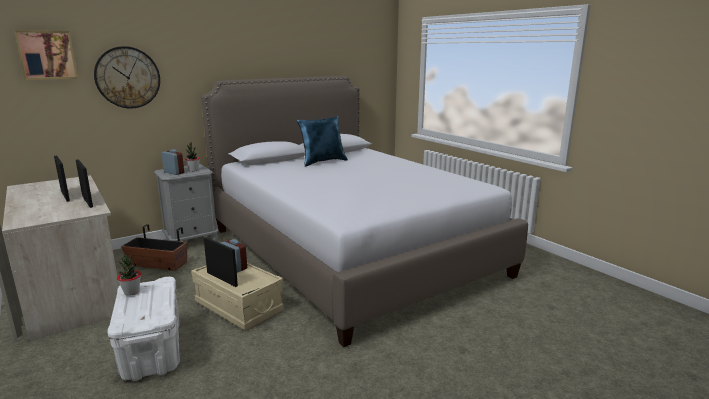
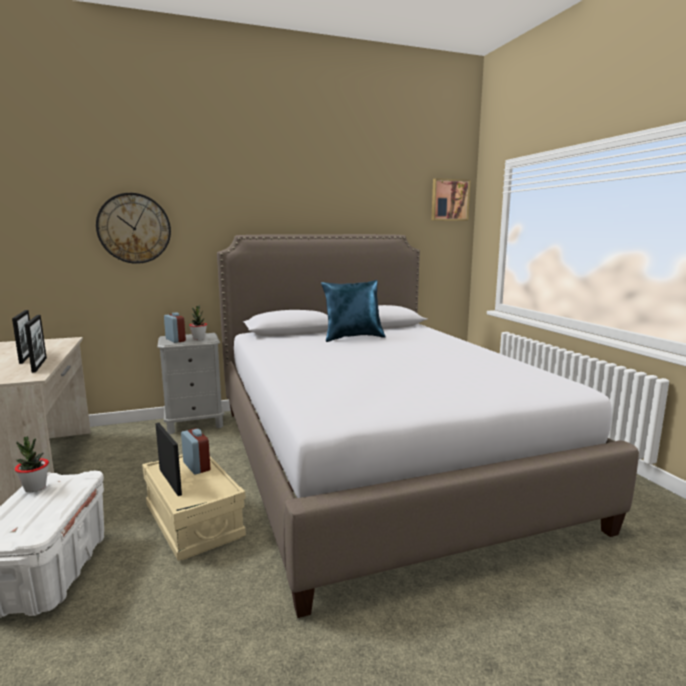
camera: 15 degrees right, 5 degrees down
(47, 55) = (46, 200): picture -> picture (449, 200)
(157, 264) = (140, 448): planter -> none

